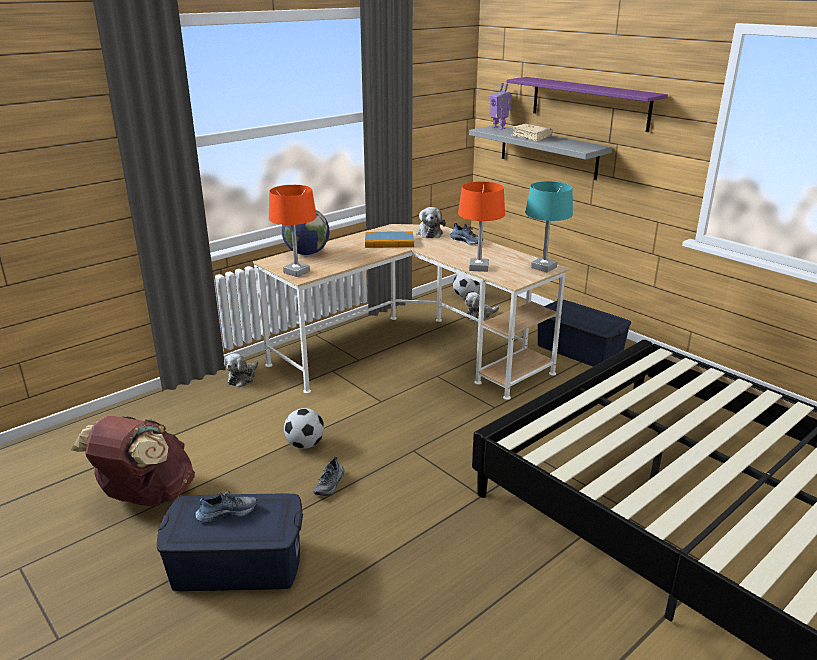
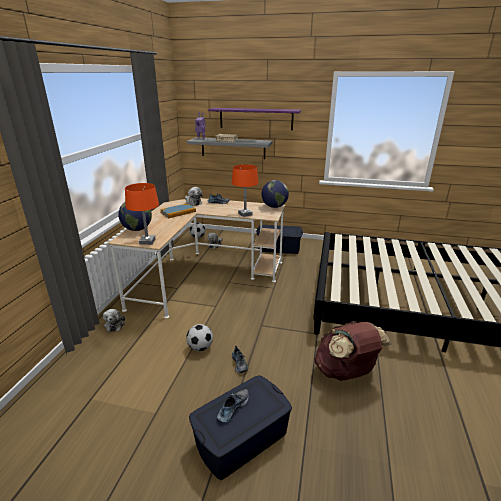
camera: 35 degrees left, 0 degrees up
(145, 497) = (131, 431): brown backpack -> brown backpack (345, 372)
(544, 267) = (274, 207): turquoise table lamp -> globe

